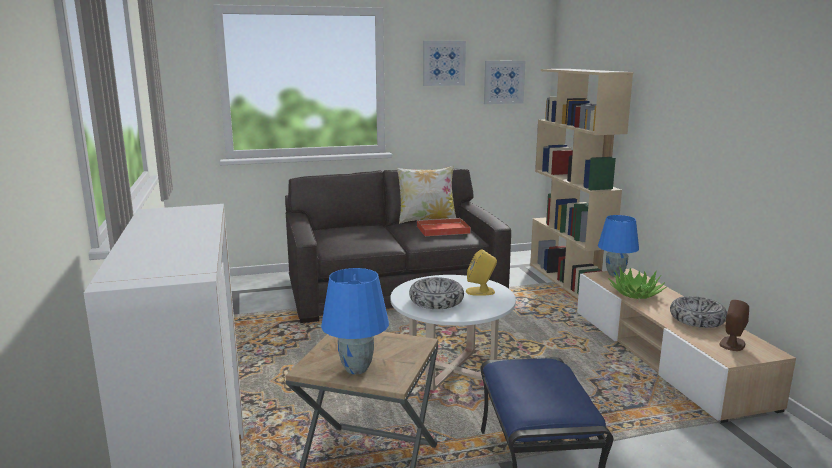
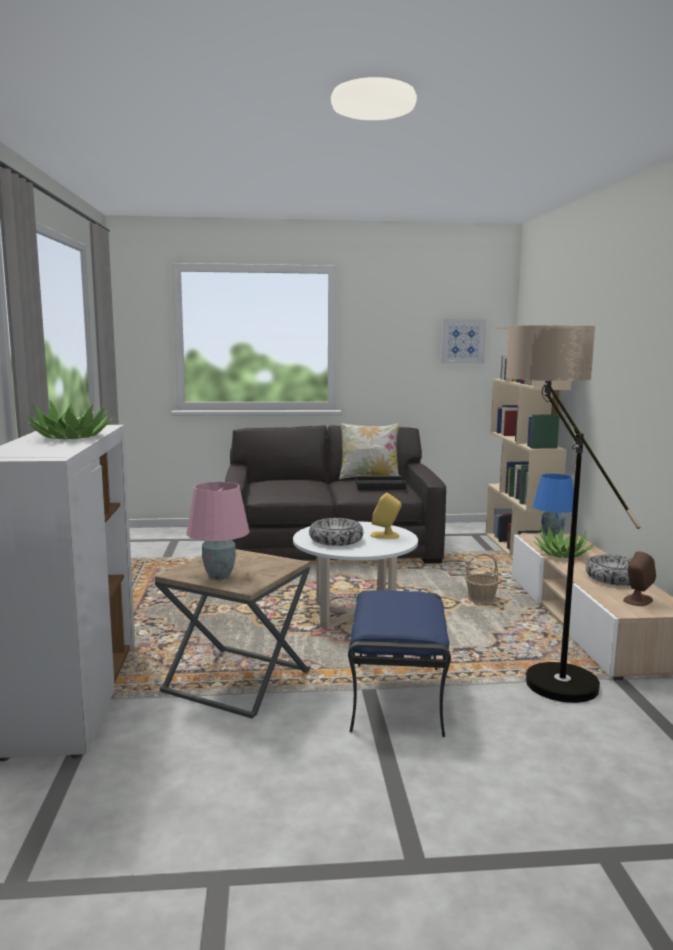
camera: 10 degrees right, 5 degrees down
(184, 232) = (71, 437): none -> potted plant
(355, 369) = (218, 576): blue table lamp -> pink table lamp
(442, 230) = (379, 486): red tray -> black tray
(443, 63) = (398, 321): picture -> none
(561, 340) = (481, 600): none -> basket
(655, 420) = (543, 672): none -> floor lamp

